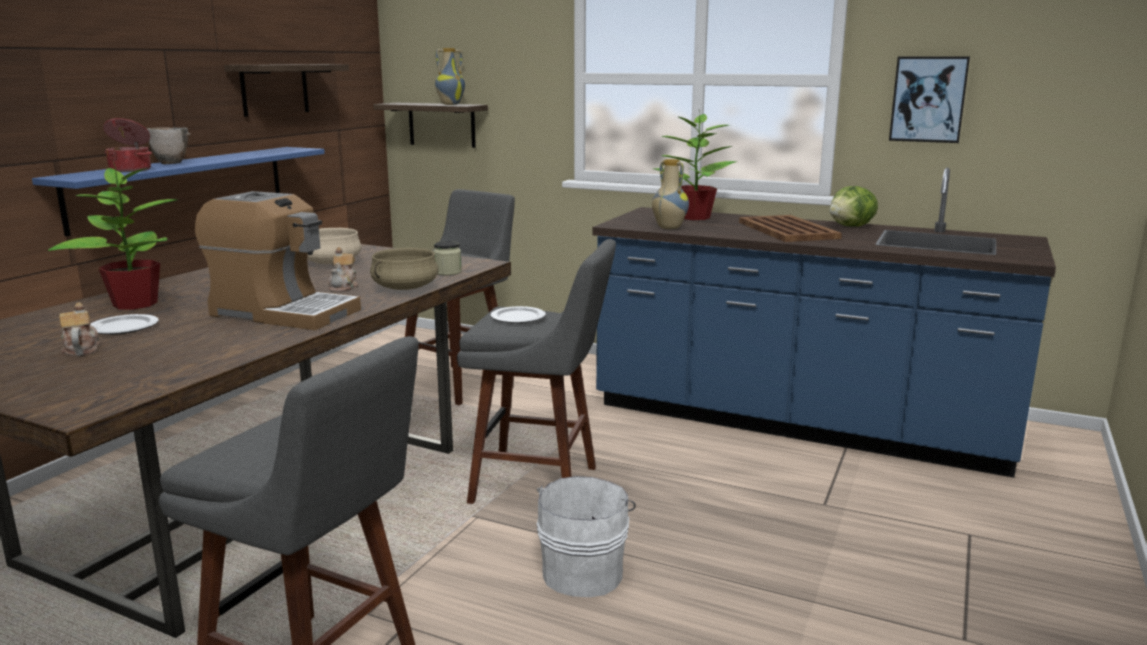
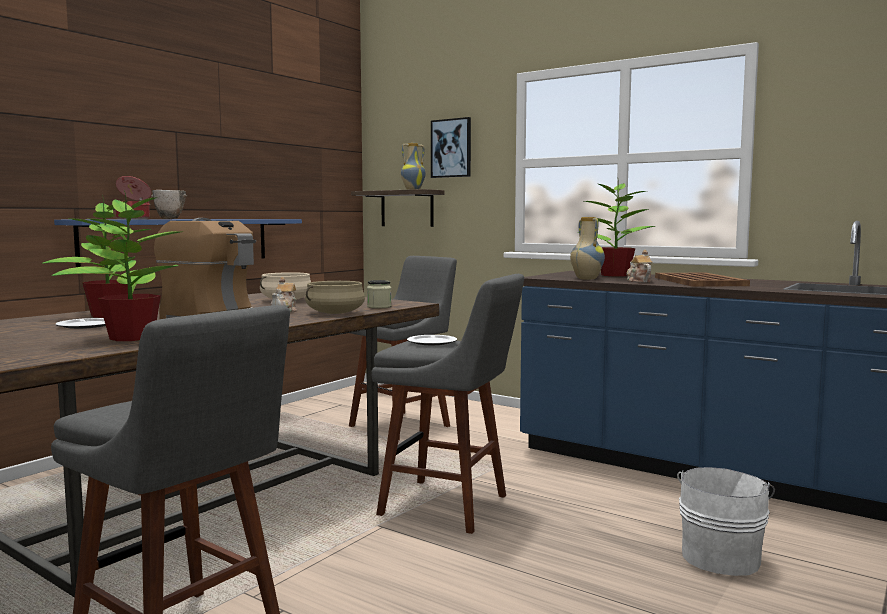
camera: 10 degrees right, 10 degrees down
(81, 349) = (41, 334): teapot -> teapot (638, 281)
(196, 350) = (131, 337): none -> potted plant
(274, 89) = (267, 172): shelf -> none
(584, 571) = (469, 579): white bucket -> white bucket (721, 556)
(851, 226) = (764, 281): lettuce -> none
(928, 99) = (839, 164): picture -> picture (451, 148)

